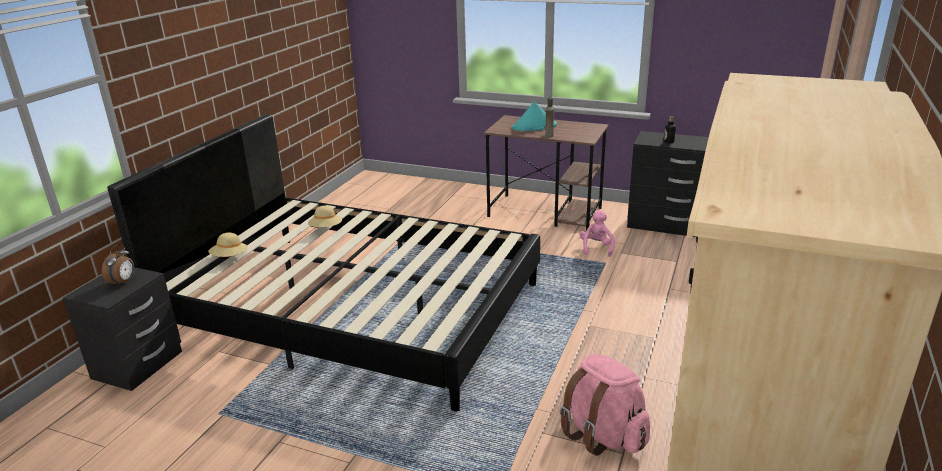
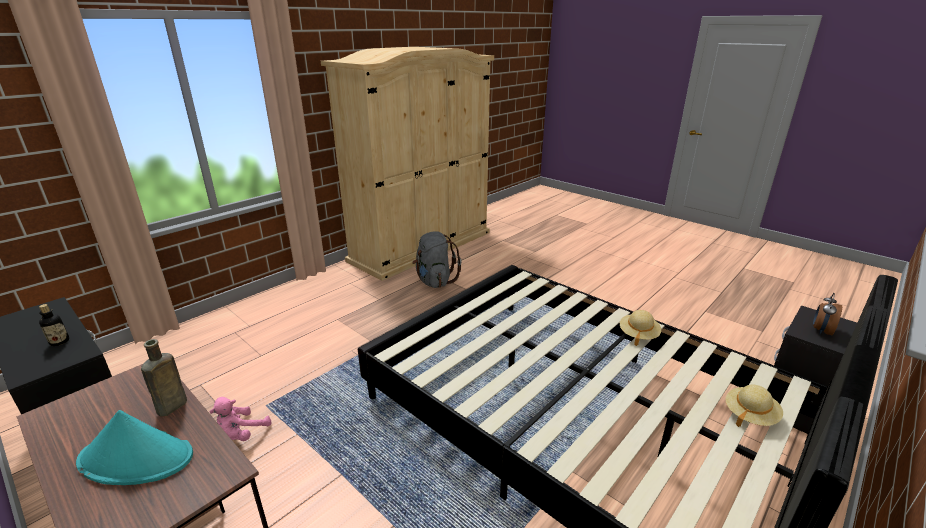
camera: 160 degrees left, 0 degrees up
(326, 229) = (622, 442): beige hat -> beige hat (638, 334)
(603, 435) = (434, 281): pink backpack -> grey backpack

